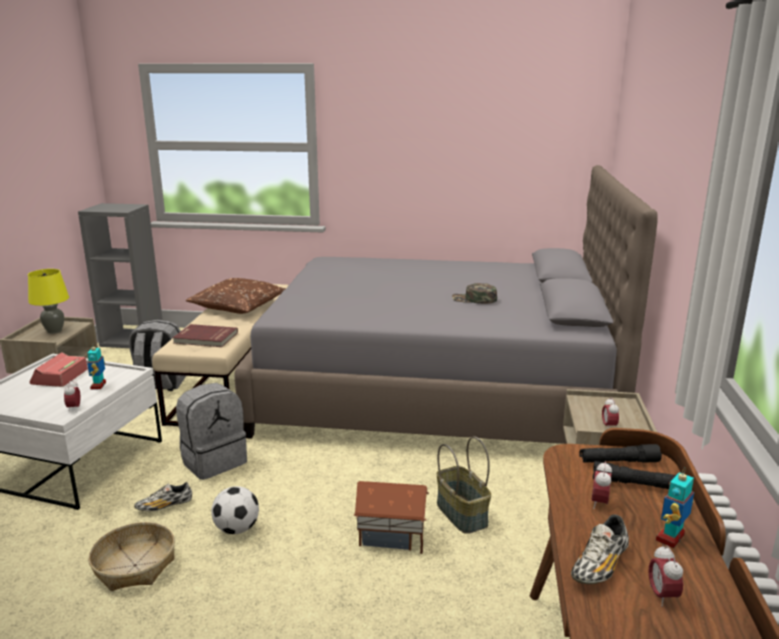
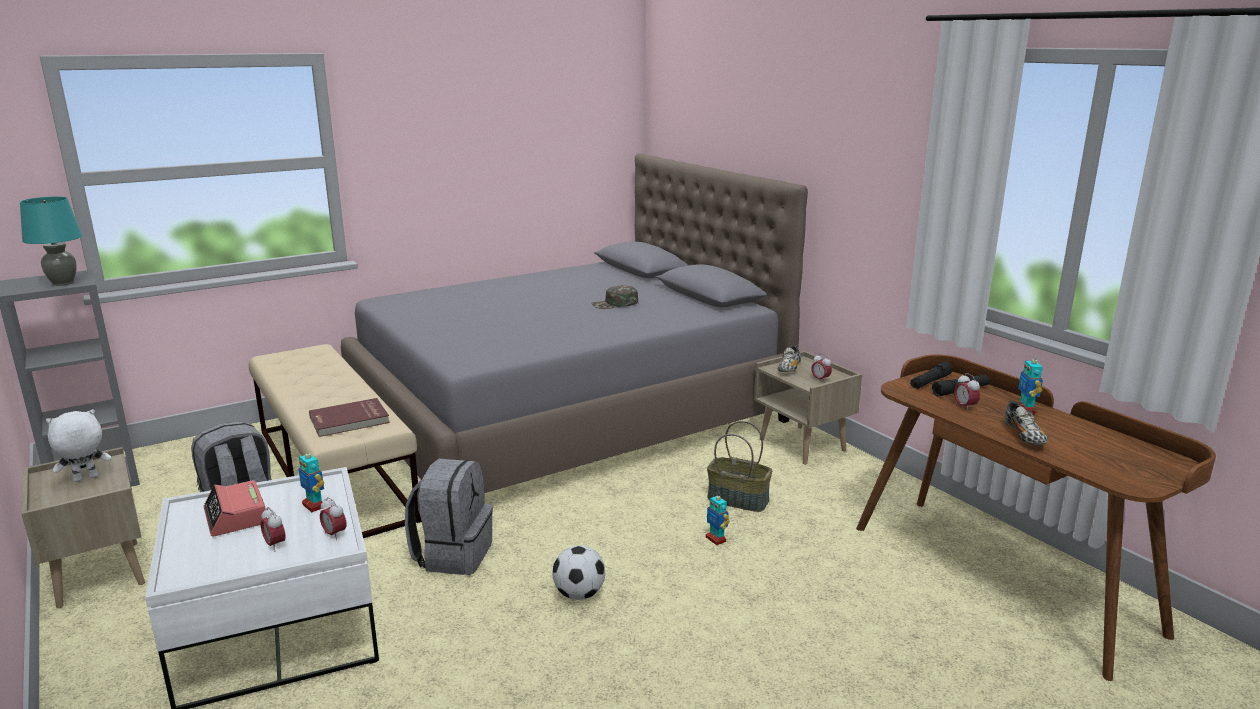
camera: 40 degrees left, 0 degrees up
(54, 331) = (85, 479): yellow table lamp -> white plush toy
(117, 209) = (63, 283): none -> turquoise table lamp
(134, 566) = (534, 668): basket -> none
(164, 506) = (473, 612): shoe -> shoe (789, 369)
(238, 305) = (314, 379): brown pillow -> none
(392, 538) = (716, 539): toy house -> toy robot
(662, 596) = (1070, 437): alarm clock -> alarm clock (275, 545)

